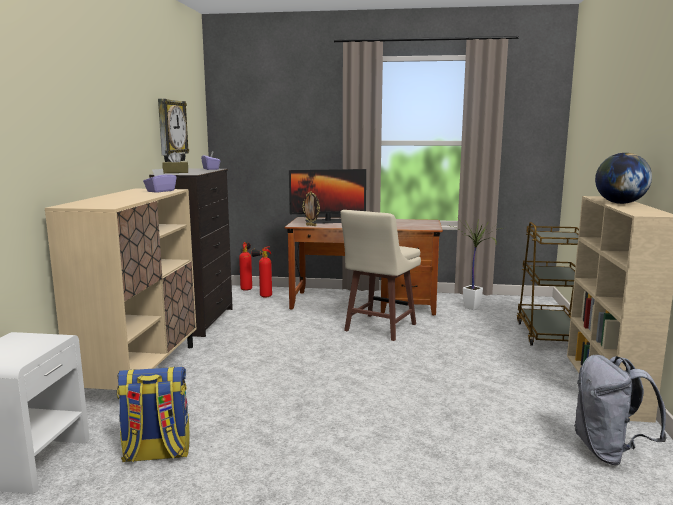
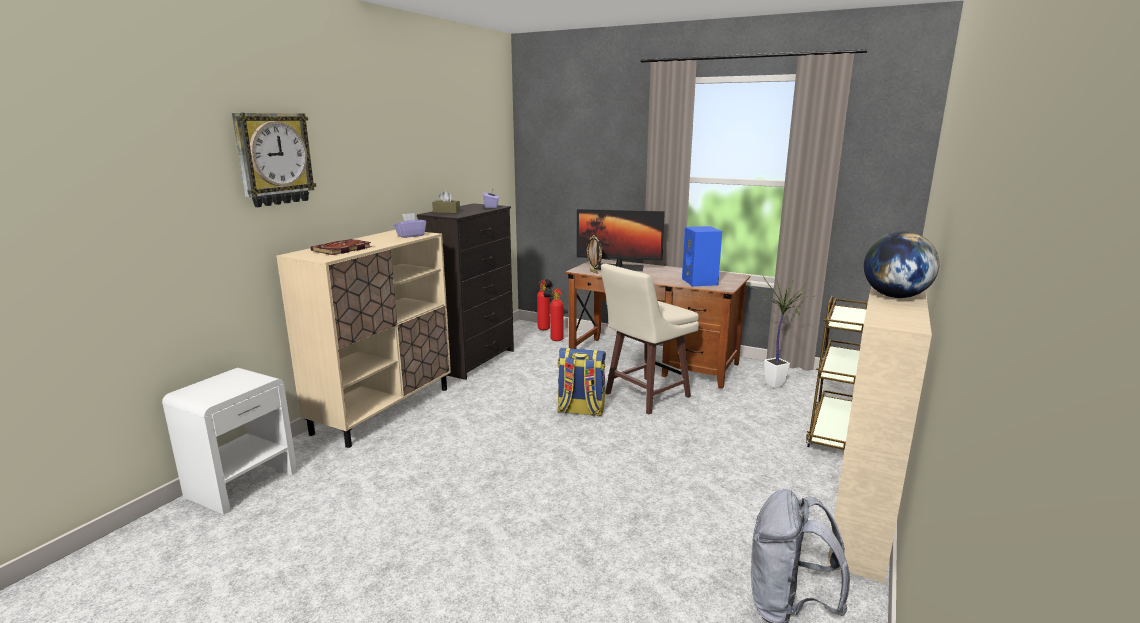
camera: 20 degrees right, 5 degrees up
(110, 201) = (341, 249): none -> book
(156, 453) = (337, 498): backpack -> backpack (580, 410)
(171, 131) = (456, 165): wall clock -> wall clock (274, 159)
(408, 226) = (700, 282): none -> blue speaker

